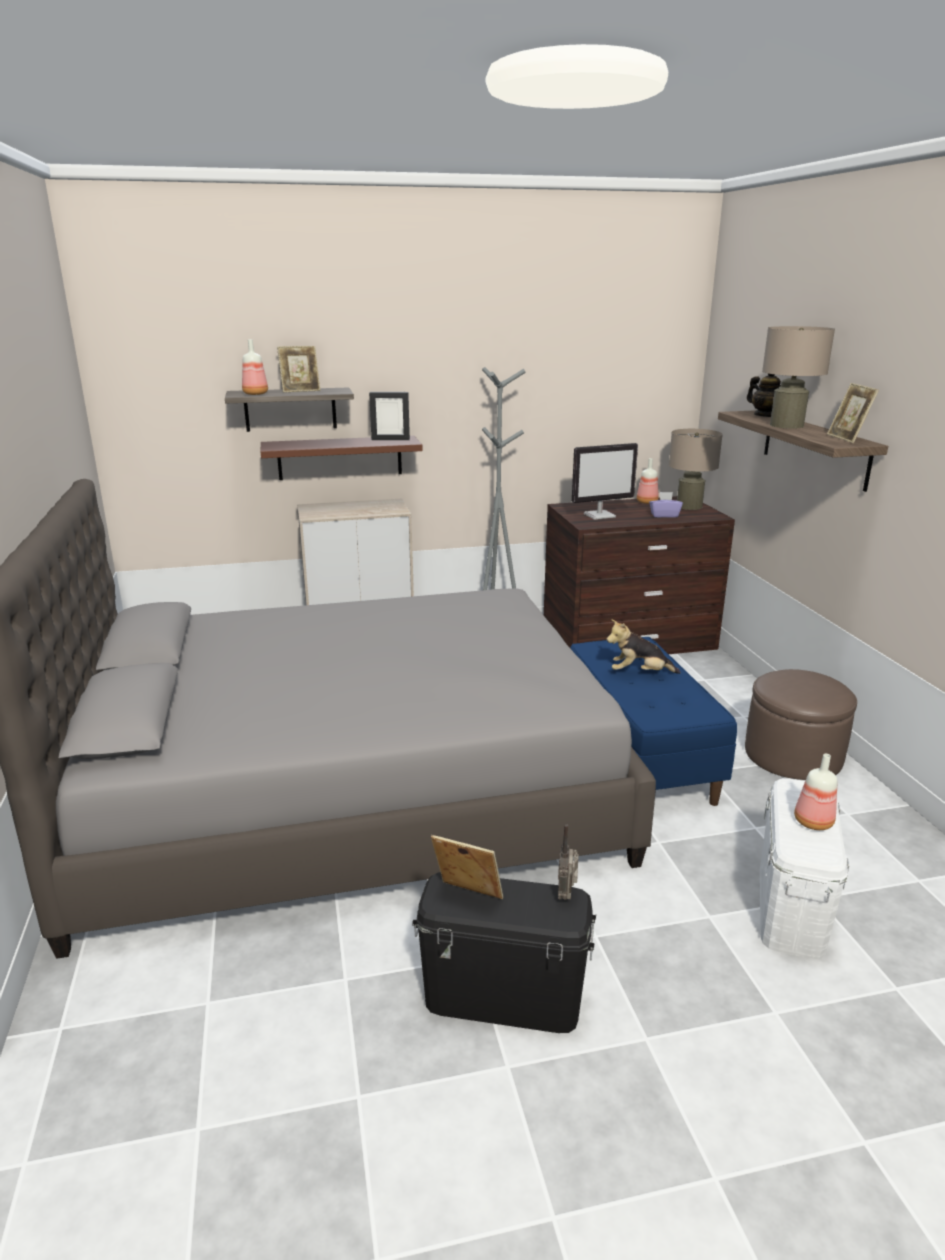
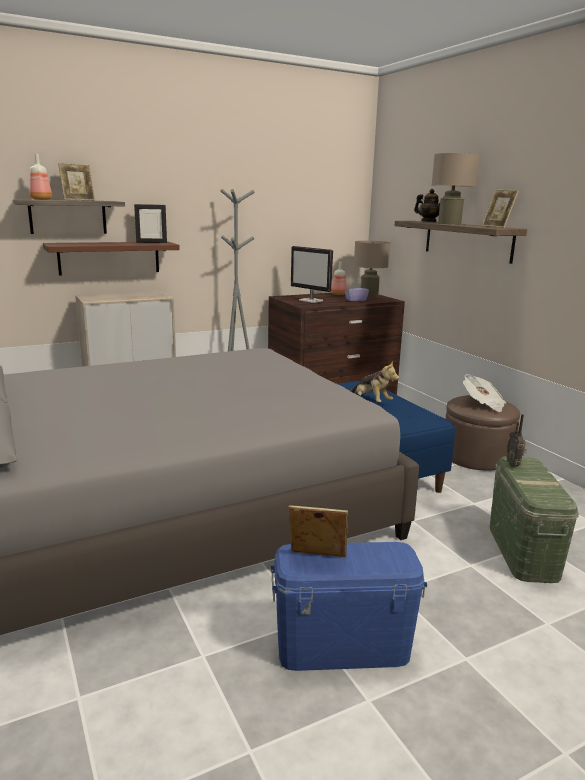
camera: 15 degrees left, 5 degrees down
(502, 997) = (342, 647): black storage box -> blue storage box
(566, 894) = (394, 547): radio -> radio (514, 465)
(600, 515) = (311, 301): monitor -> monitor turned 75 degrees clockwise
(639, 673) = (371, 401): plush toy -> plush toy turned 120 degrees counterclockwise
(791, 907) = (523, 551): white storage box -> green storage box
(803, 688) = (483, 404): none -> newspaper
(812, 822) = (539, 480): bottle -> none

